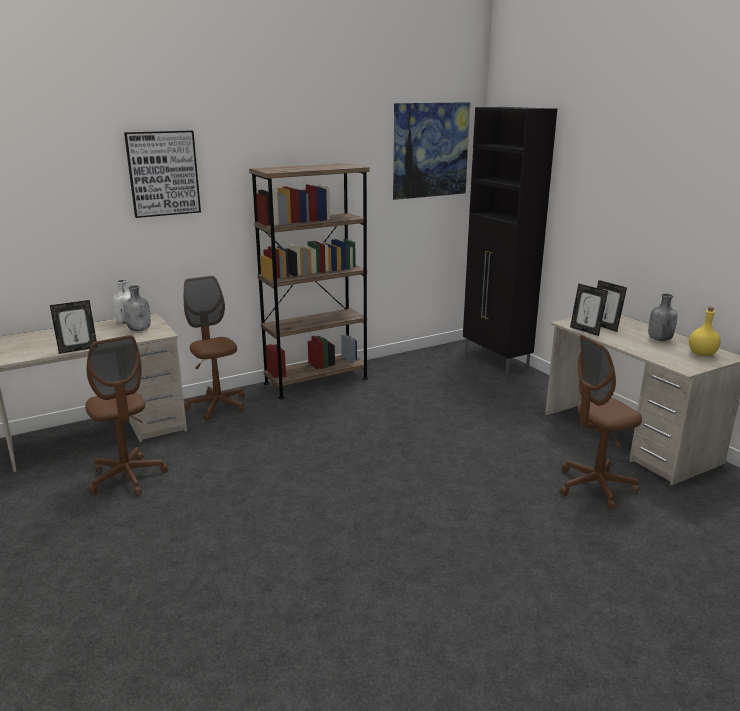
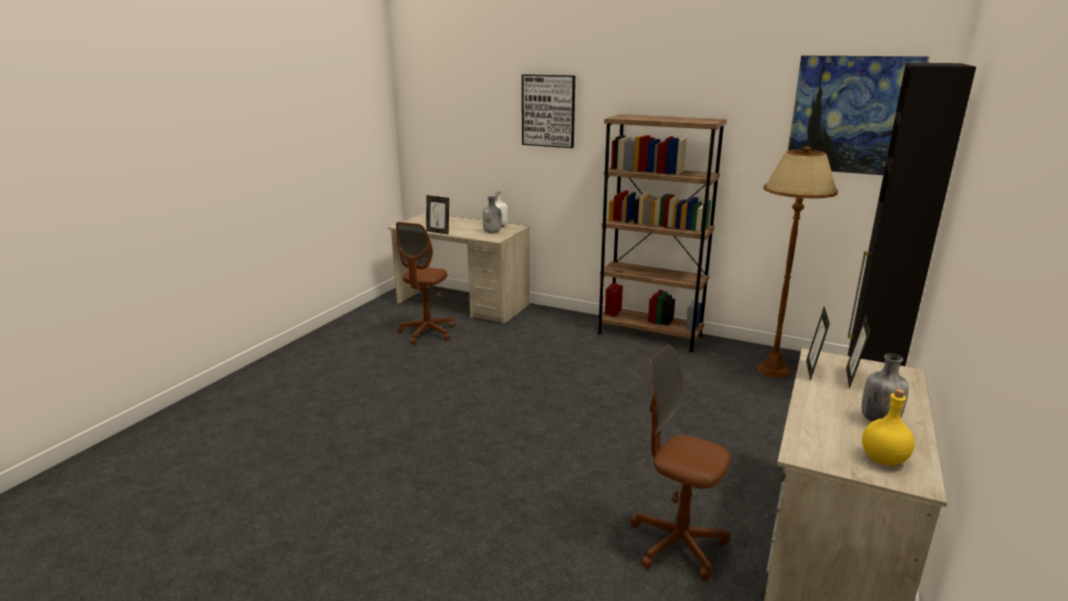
camera: 55 degrees right, 0 degrees up
(217, 406) = (551, 319): brown office chair -> none
(430, 367) = (772, 370): none -> brown floor lamp

